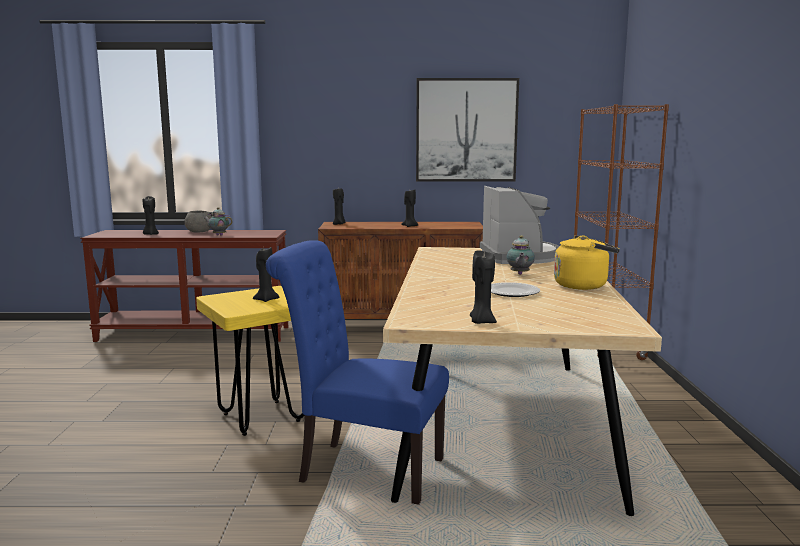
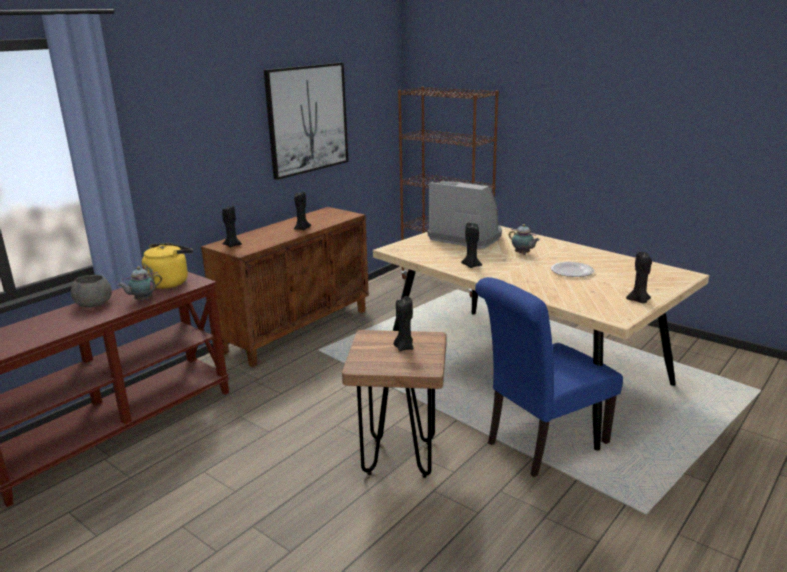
camera: 50 degrees left, 10 degrees up
(150, 234) = (50, 330): black candle -> black candle (471, 266)
(261, 417) = (399, 457): yellow stool -> brown stool
(583, 285) = (578, 251): yellow kettle -> yellow kettle (169, 282)

